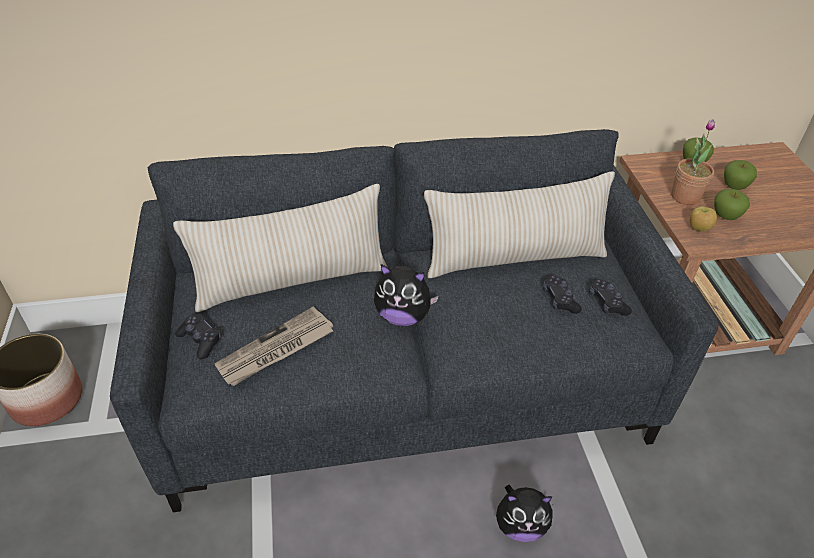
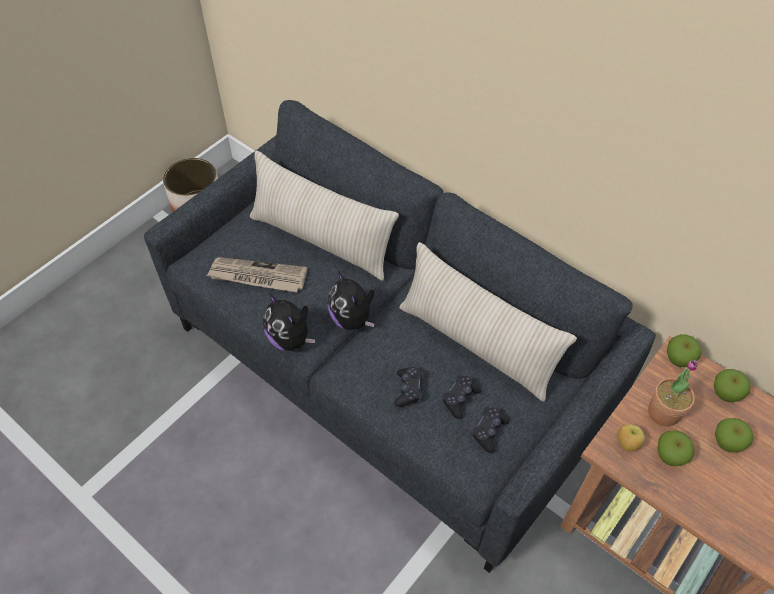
camera: 50 degrees right, 10 degrees up
(200, 340) = (231, 237): black game controller -> black game controller (408, 389)
(520, 525) = (335, 523): plush toy -> plush toy (290, 339)
(645, 164) = (678, 359): none -> apple

